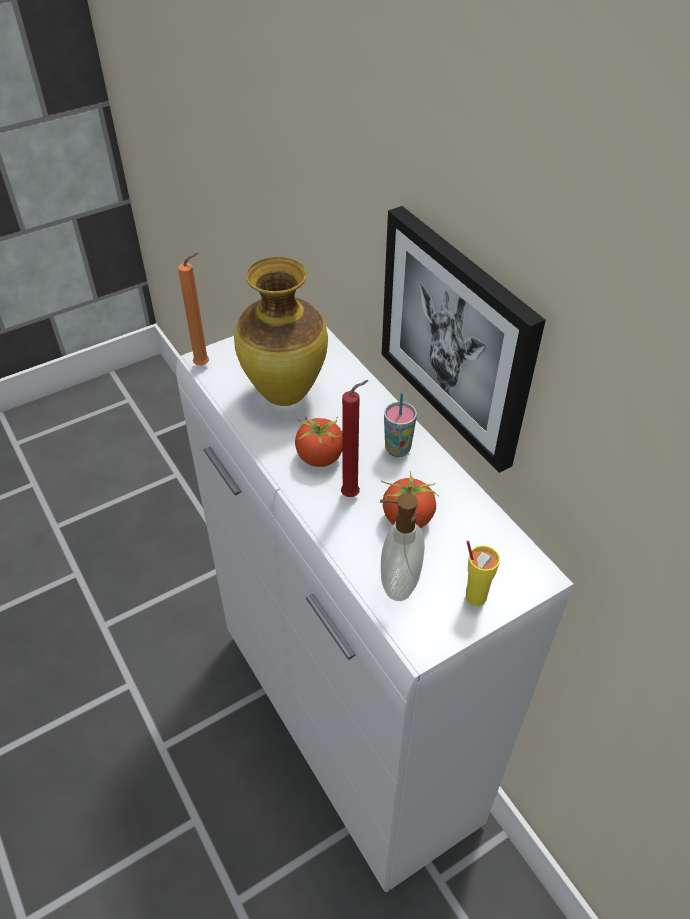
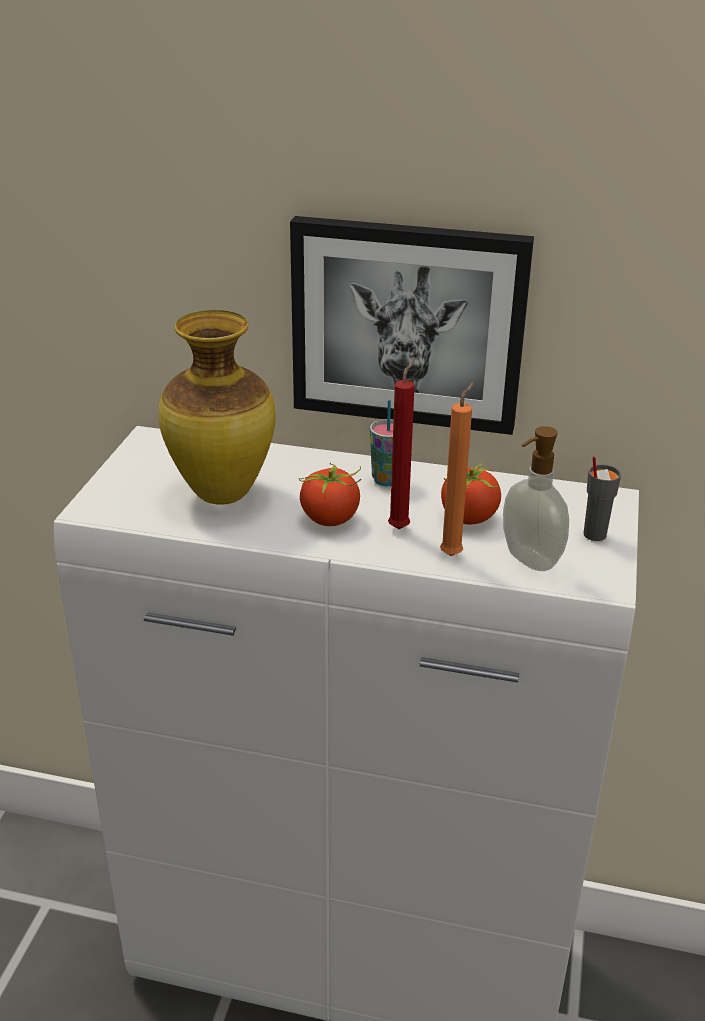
camera: 45 degrees left, 15 degrees down
(204, 365) = (98, 512): orange candle -> orange candle (453, 554)
(475, 596) = (593, 534): yellow cup -> grey cup

